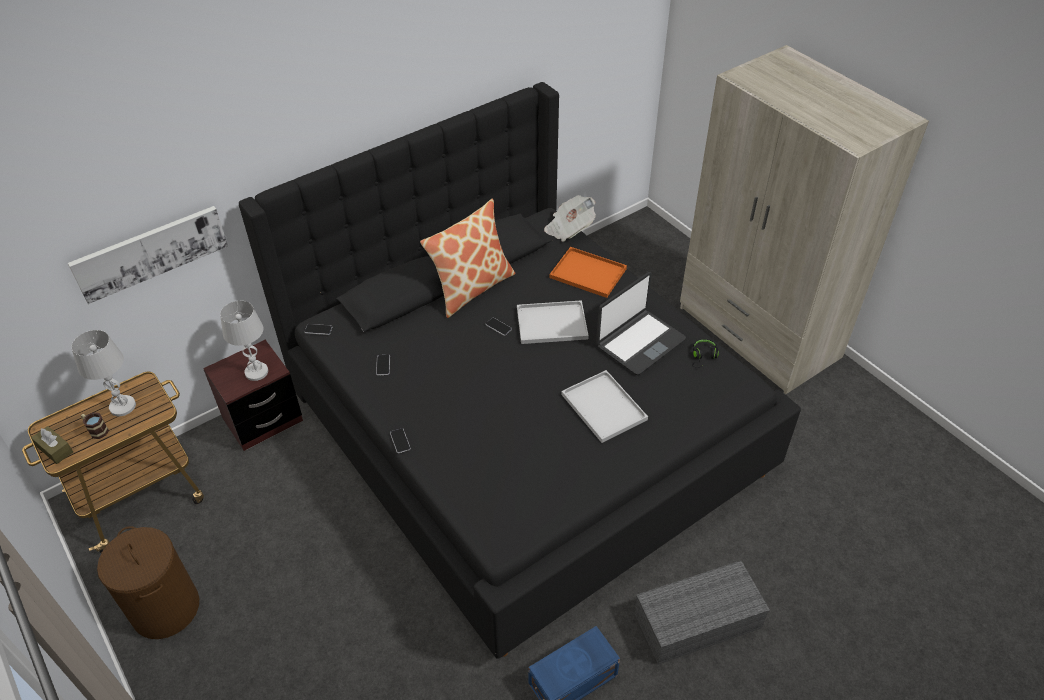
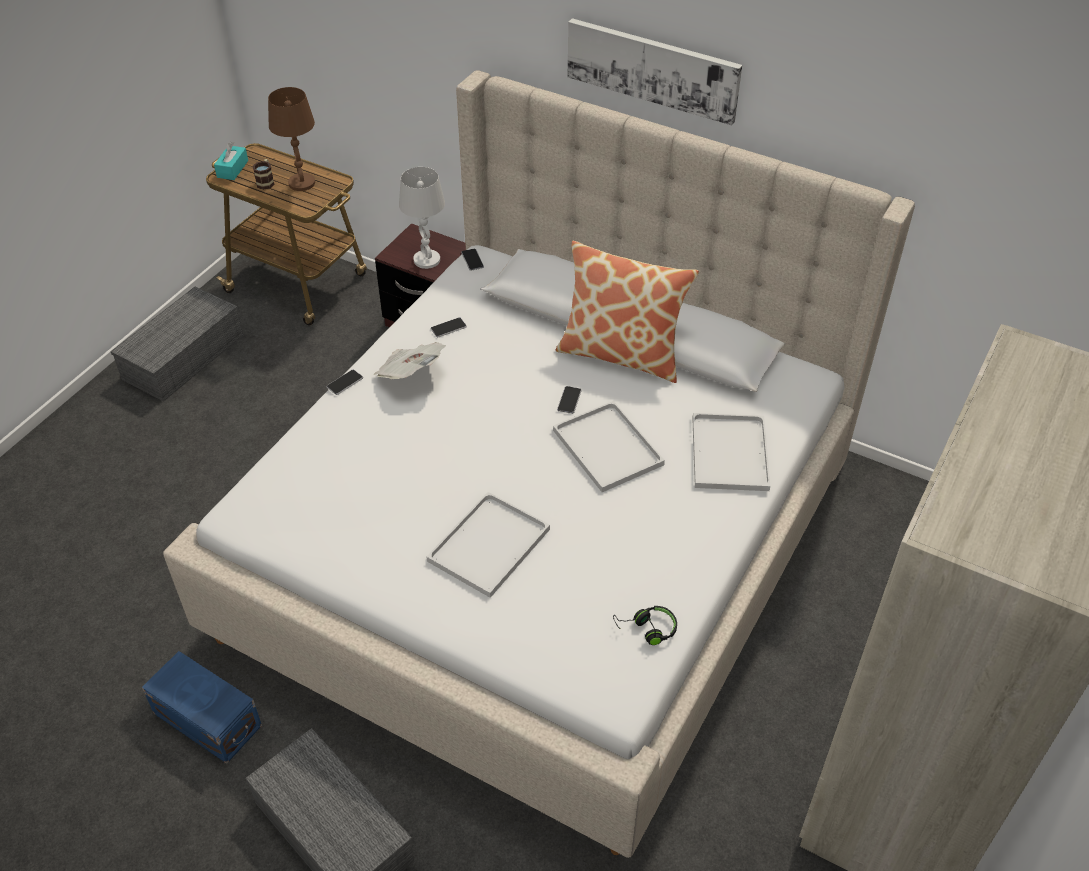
camera: 65 degrees right, 0 degrees up
(55, 449) = (232, 169): brown tissue box -> turquoise tissue box
(123, 406) = (302, 183): white table lamp -> brown table lamp
(150, 252) = (394, 64): picture -> picture (653, 69)
(166, 609) = (183, 358): brown laundry basket -> grey storage box
(523, 428) = (546, 544): black bed -> beige bed
(569, 229) = (806, 406): newspaper -> newspaper (410, 374)
(589, 273) = (731, 455): orange tray -> white tray
(639, 342) = (629, 548): laptop -> none

